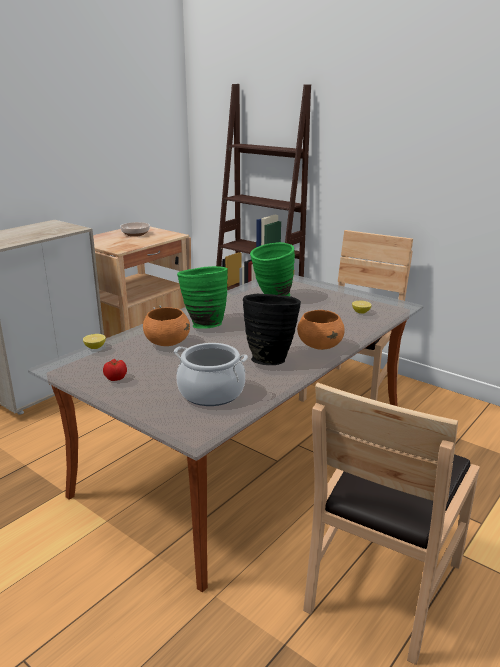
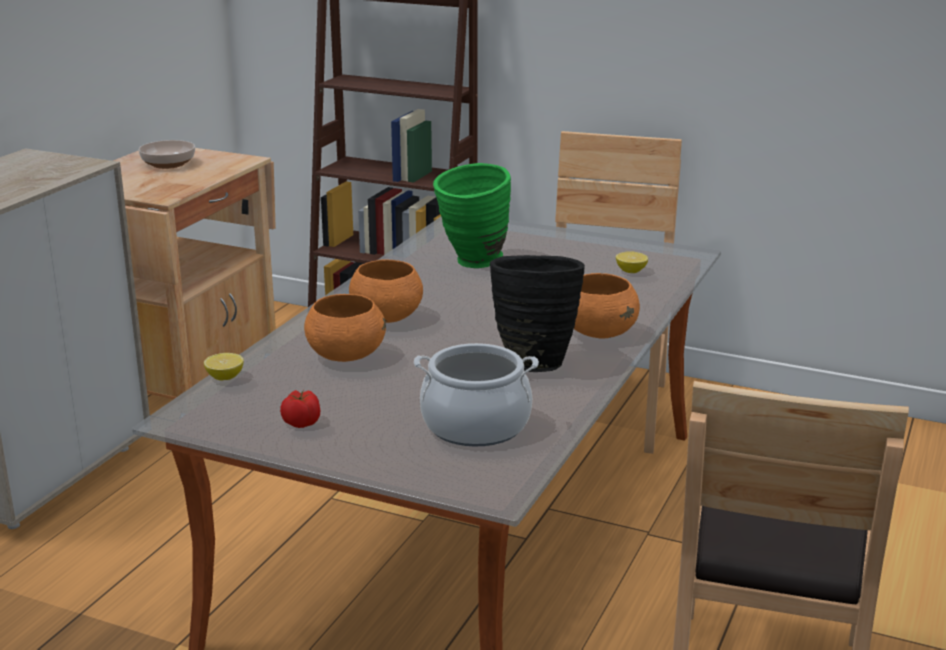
camera: 15 degrees left, 0 degrees up
(203, 324) = (385, 318): green vase -> orange bowl

